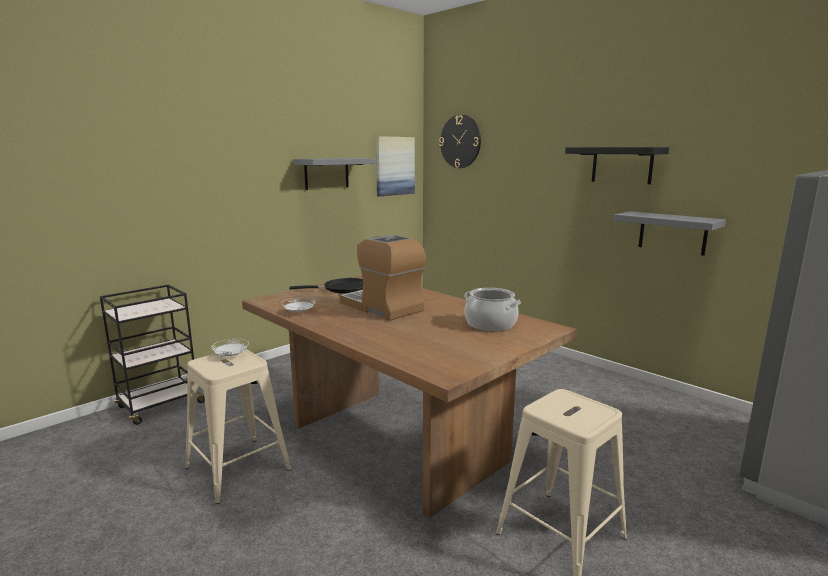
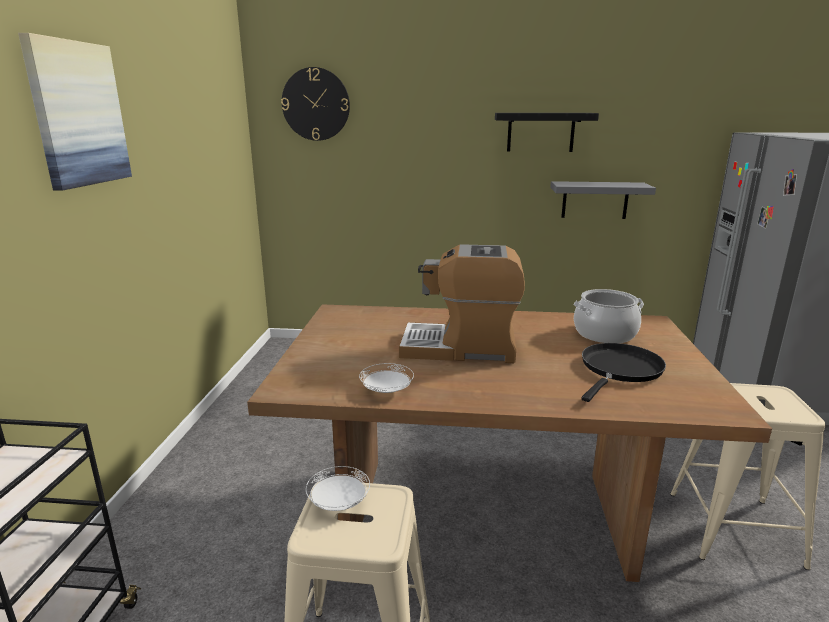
camera: 40 degrees left, 5 degrees up
(326, 173) = (168, 158): grey shelf -> none
(343, 289) = (350, 335): black frying pan -> black frying pan (619, 370)
(394, 166) = (229, 140): picture -> picture (78, 114)

